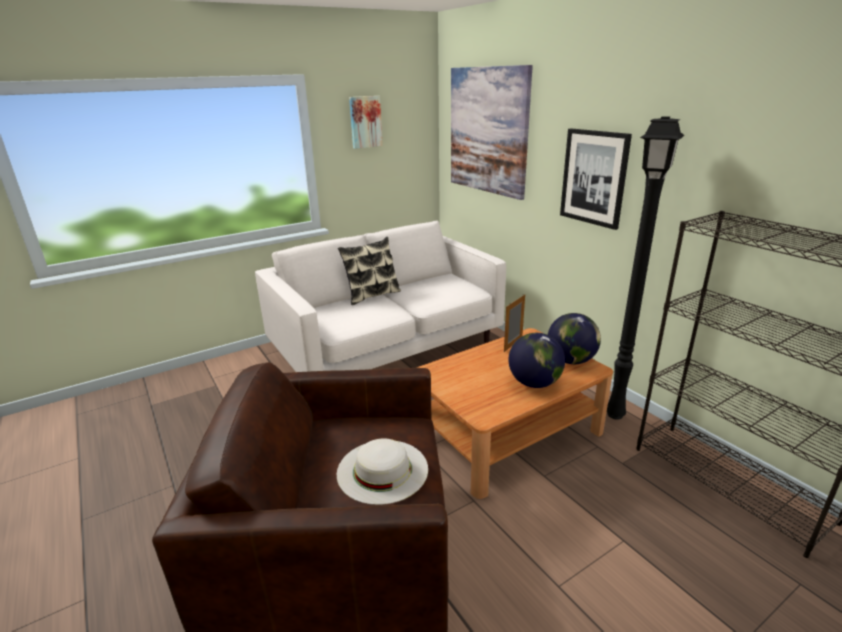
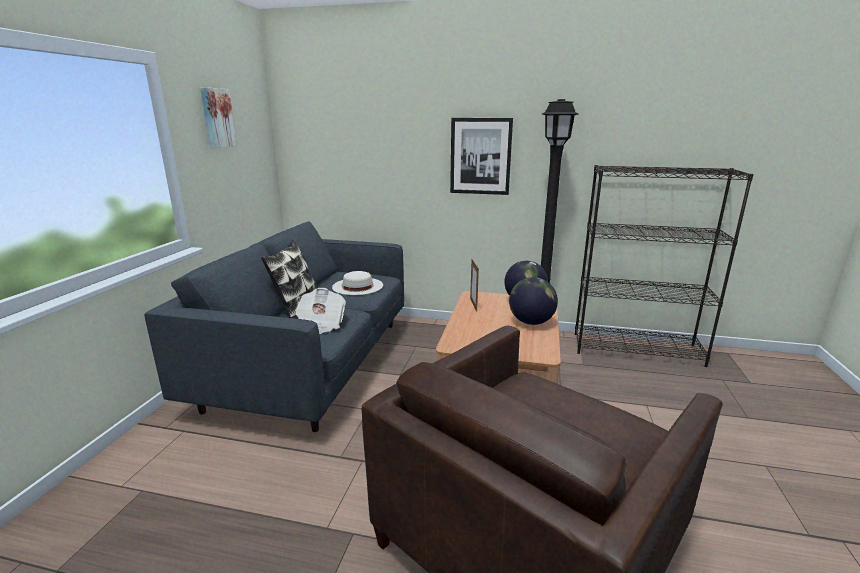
camera: 45 degrees left, 5 degrees down
(362, 316) = (321, 324): none -> newspaper
(382, 470) = (580, 414): white hat -> white hat (357, 286)
(387, 349) = (311, 364): white sofa -> blue sofa
(488, 131) = (350, 127): picture -> none

